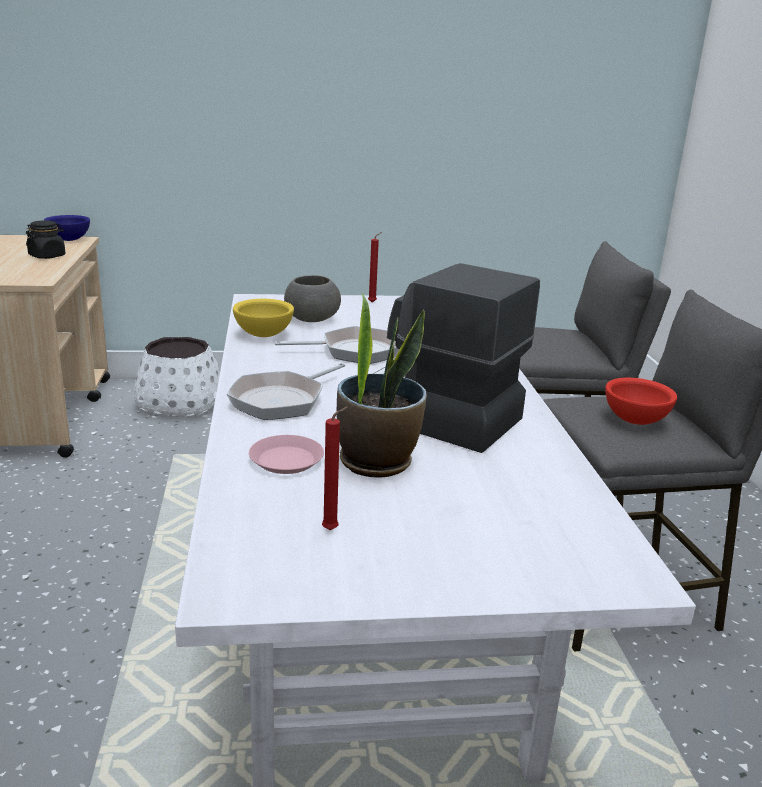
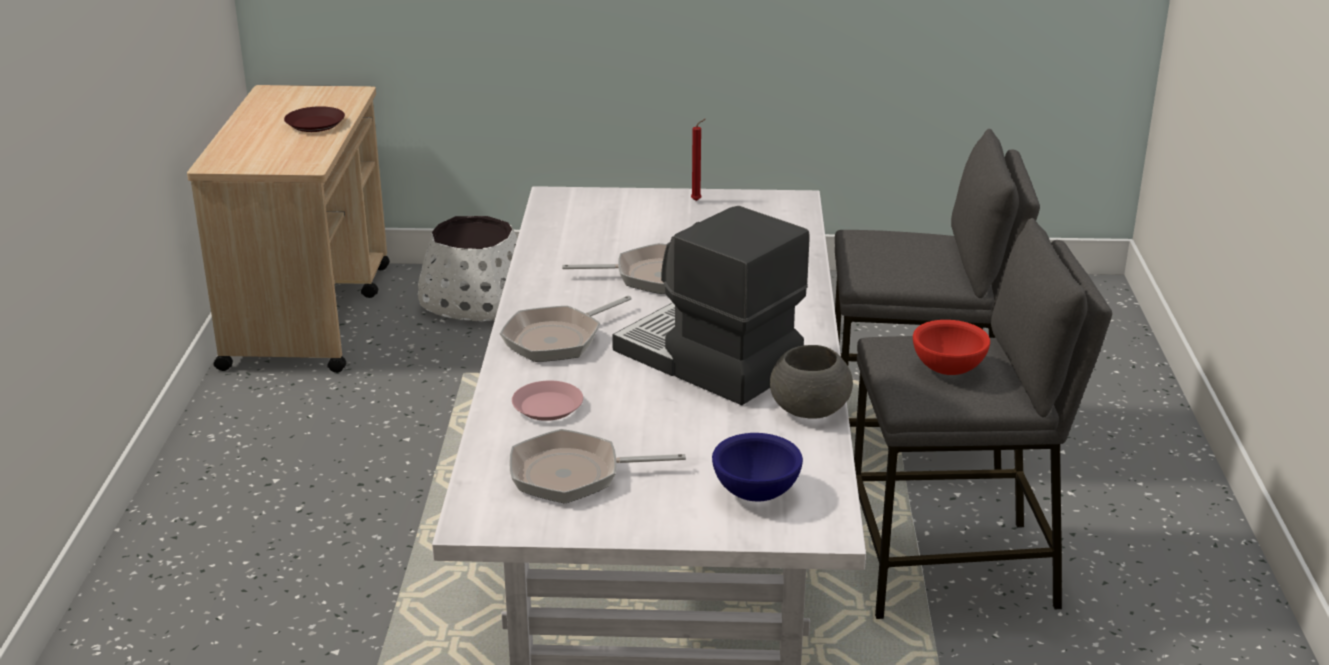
camera: 10 degrees right, 5 degrees up
(47, 256) = (315, 124): black jar -> brown plate
(68, 240) = (339, 94): blue bowl -> blue bowl (754, 493)
(264, 335) = (556, 251): yellow bowl -> none
(311, 319) = (615, 228): grey bowl -> grey bowl (808, 409)
(332, 530) = (574, 475): red candle -> frying pan
(377, 461) = (634, 411): potted plant -> none

